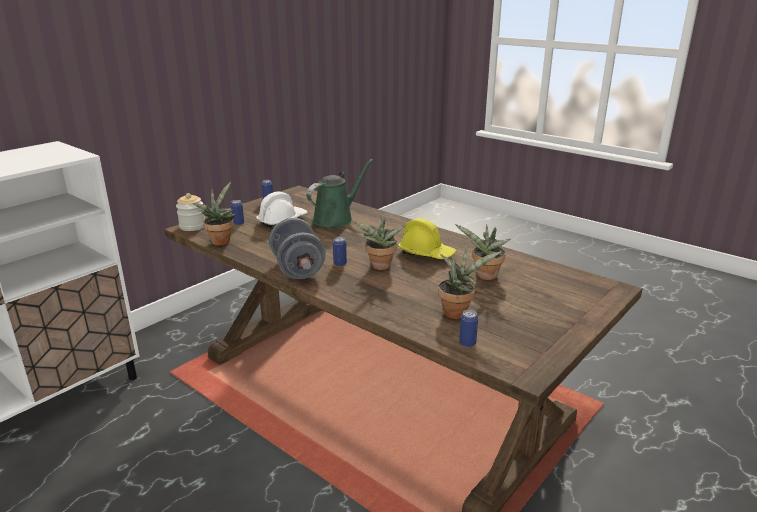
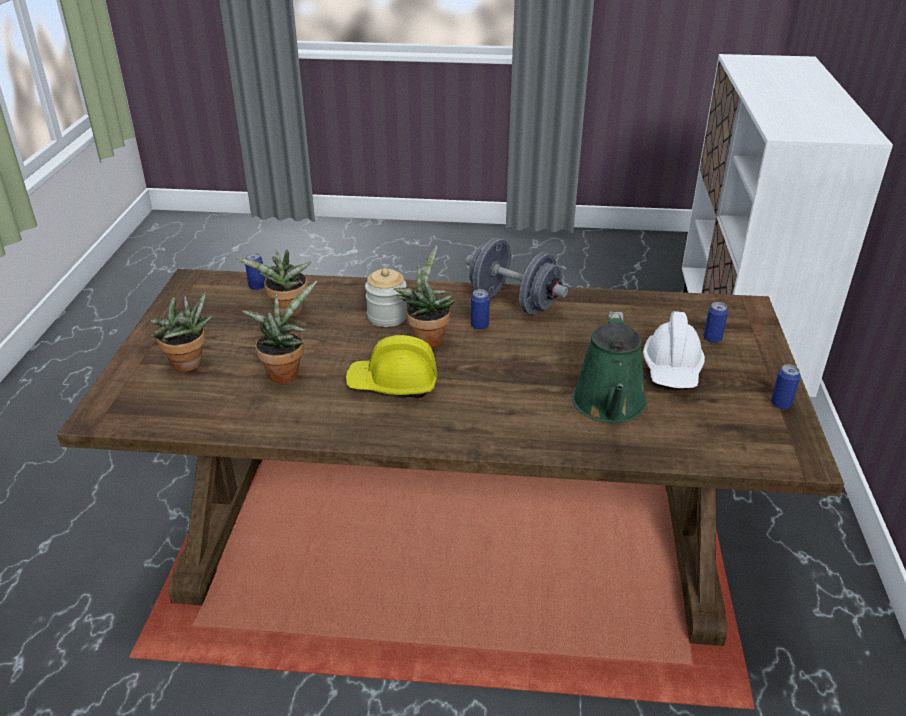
camera: 145 degrees right, 10 degrees up
(192, 226) = (748, 311): jar -> jar (387, 317)
(220, 241) = (667, 304): potted plant -> potted plant (189, 365)

